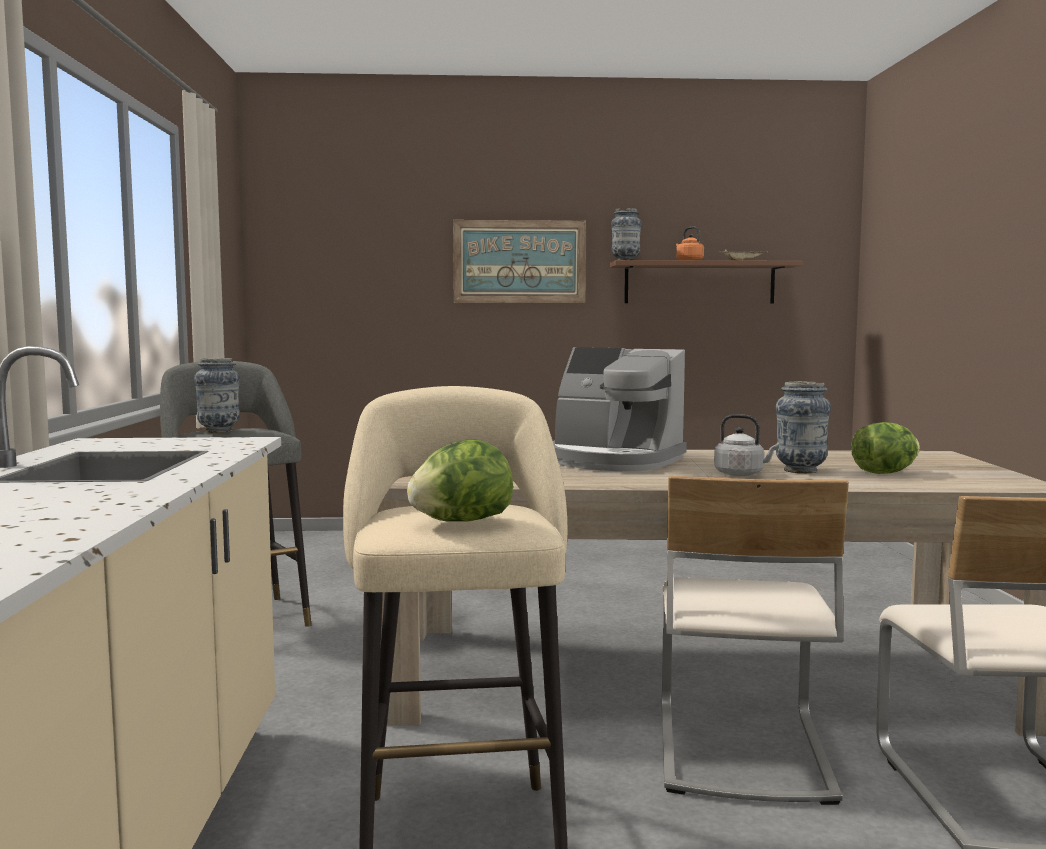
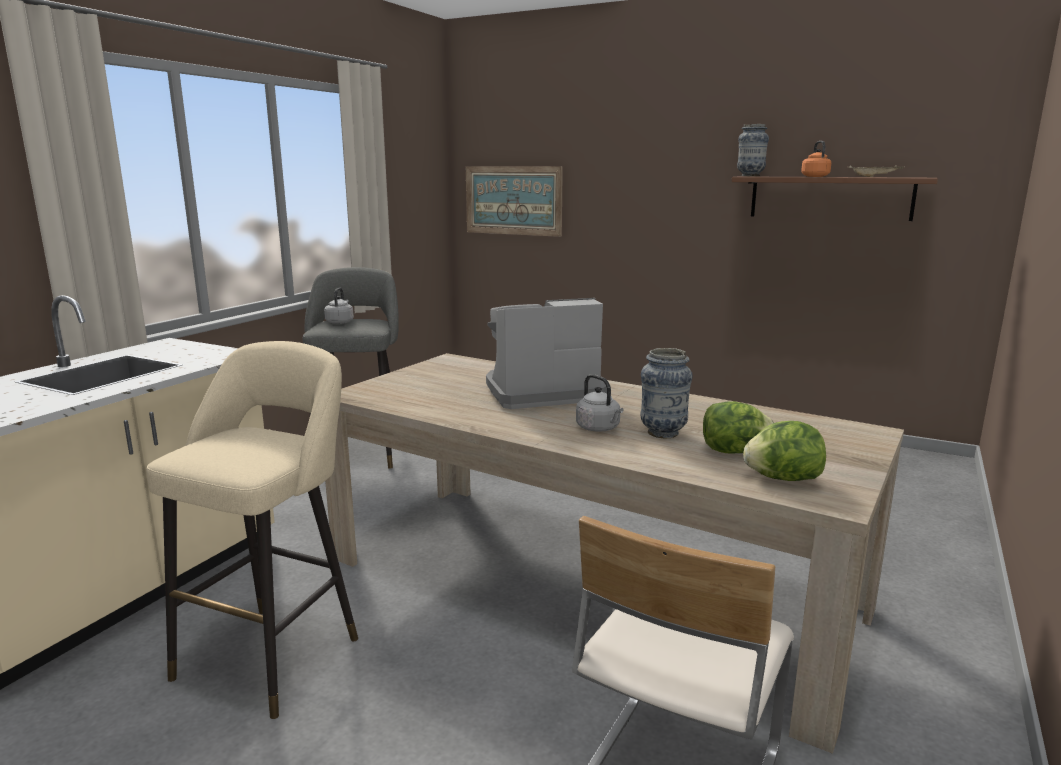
camera: 30 degrees right, 10 degrees up
(219, 431) = (340, 322): vase -> grey kettle
(461, 521) = (223, 454): lettuce -> lettuce (782, 479)
(519, 261) = (656, 175): picture -> picture (513, 200)
(613, 461) = (541, 392): coffee machine -> coffee machine turned 105 degrees clockwise
(739, 751) = (524, 660): beige chair -> none

